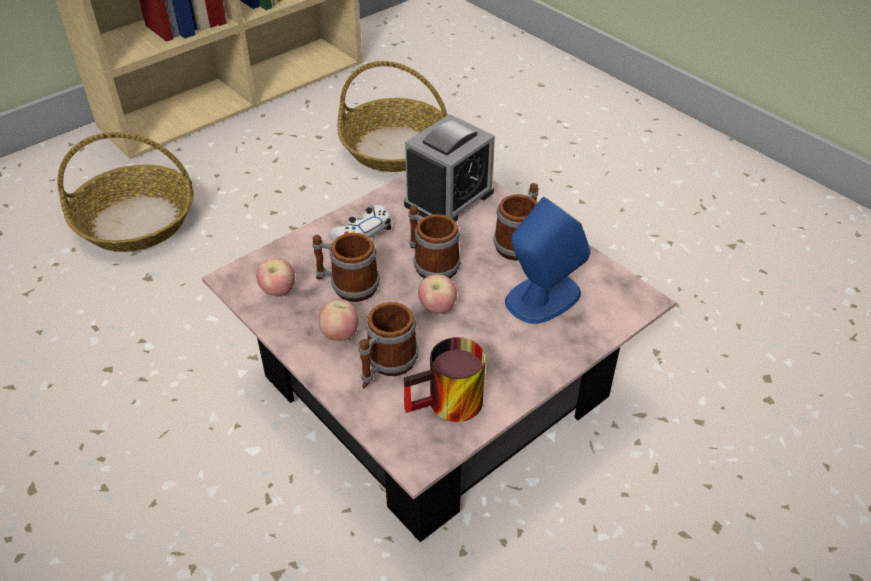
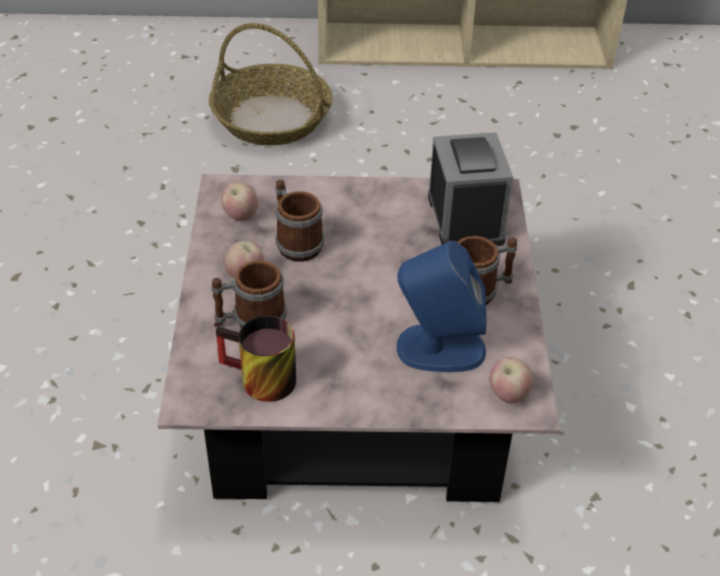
camera: 40 degrees right, 0 degrees up
(362, 232) = (357, 207): white game controller -> none
(395, 147) = (555, 165): basket -> none
(430, 263) = (381, 264): mug -> none
(437, 308) = (342, 302): apple -> apple (508, 395)
(449, 198) = (465, 219): alarm clock -> alarm clock turned 90 degrees counterclockwise

